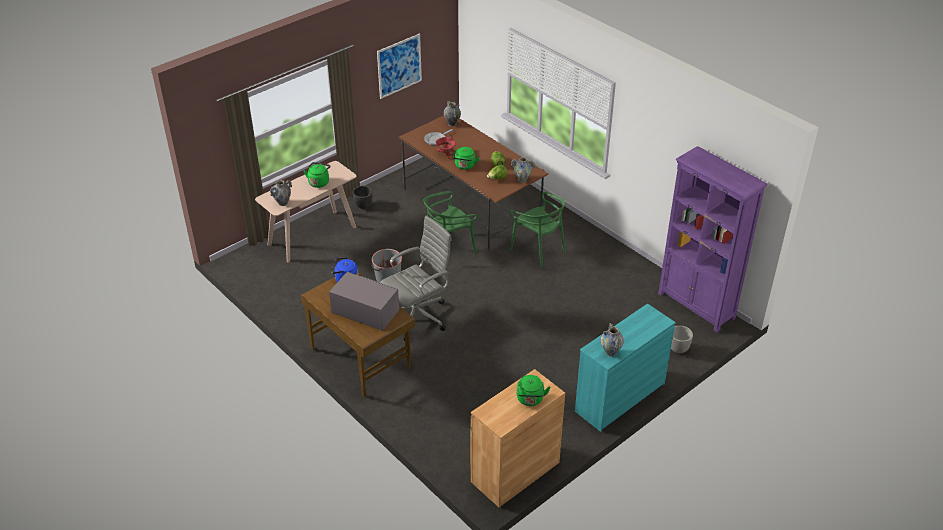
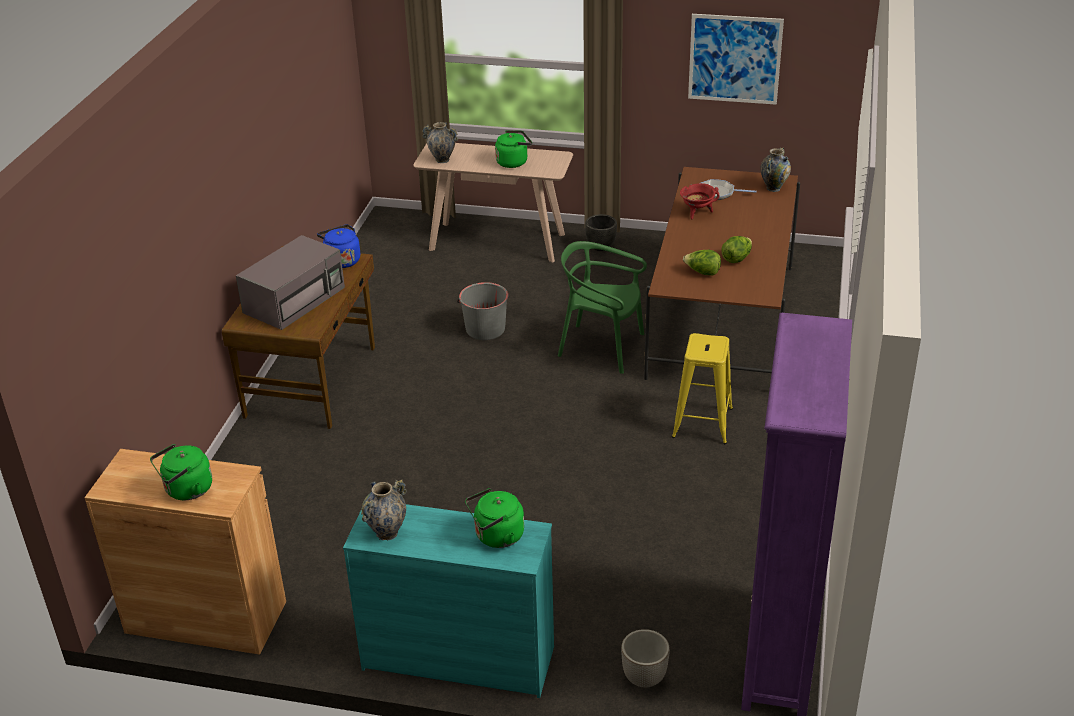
camera: 55 degrees right, 5 degrees down
(364, 311) = (295, 299): grey microwave -> grey microwave turned 45 degrees clockwise
(418, 316) = (437, 387): grey office chair -> none
(465, 166) = (693, 237): green kettle -> green kettle (496, 537)
(522, 180) = (730, 293): vase -> none
(538, 249) = (702, 422): green chair -> yellow stool

